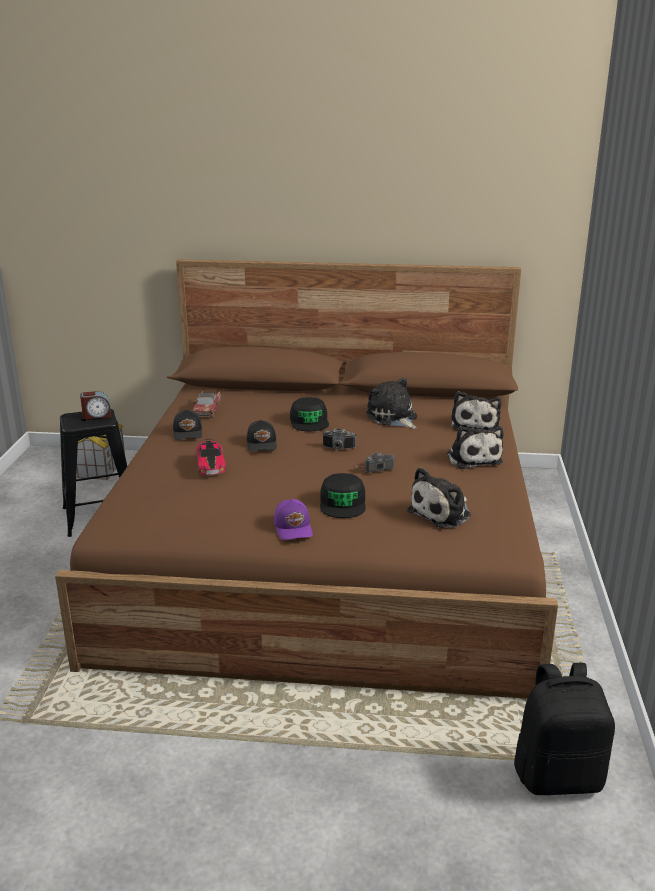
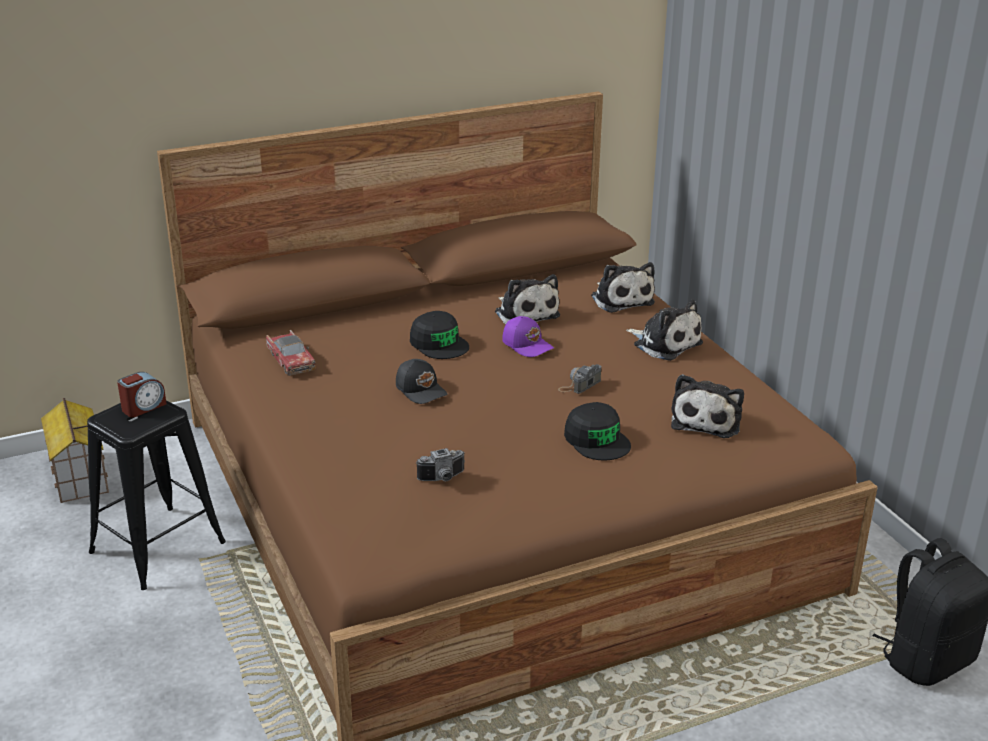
camera: 30 degrees left, 5 degrees up
(188, 433) = (308, 399): black cap -> none
(210, 463) = (398, 434): toy car -> none
(294, 528) = (582, 487): purple cap -> purple cap (527, 345)
(338, 448) = (515, 371): camera -> camera (443, 478)
(393, 418) = (525, 313): plush toy -> plush toy turned 150 degrees counterclockwise

